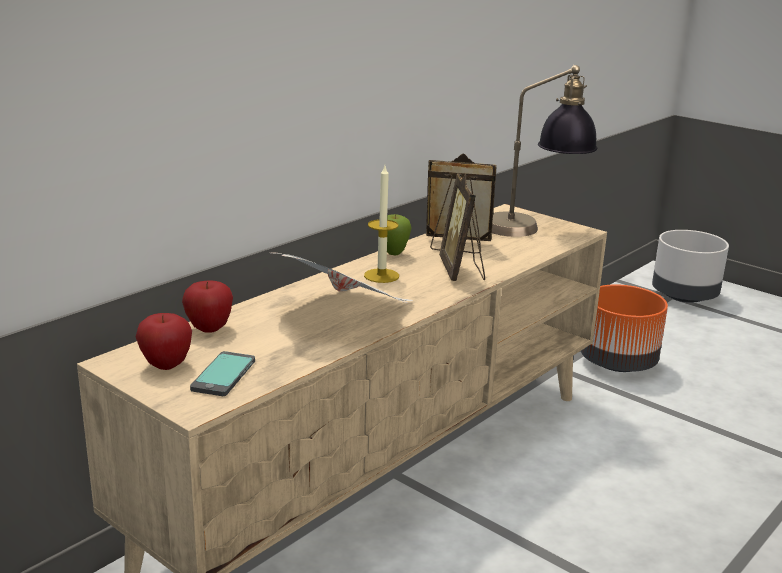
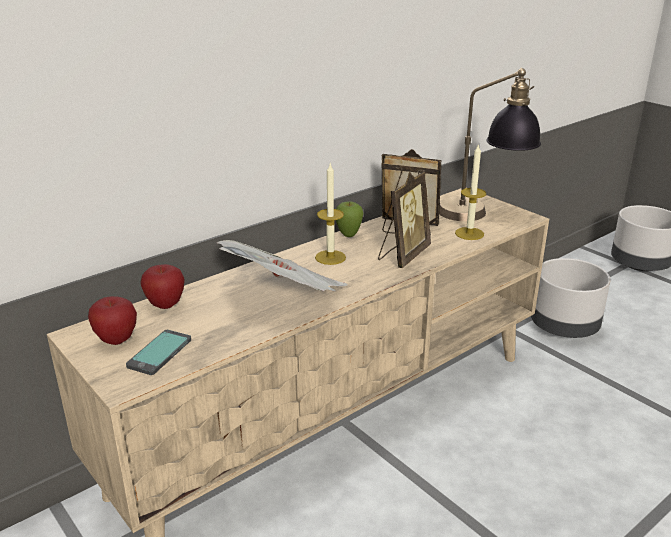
camera: 10 degrees right, 5 degrees up
(462, 271) = (403, 255): picture frame -> picture frame turned 150 degrees counterclockwise
(527, 248) = (469, 233): none -> candle
(617, 363) = (564, 327): orange planter -> grey planter

